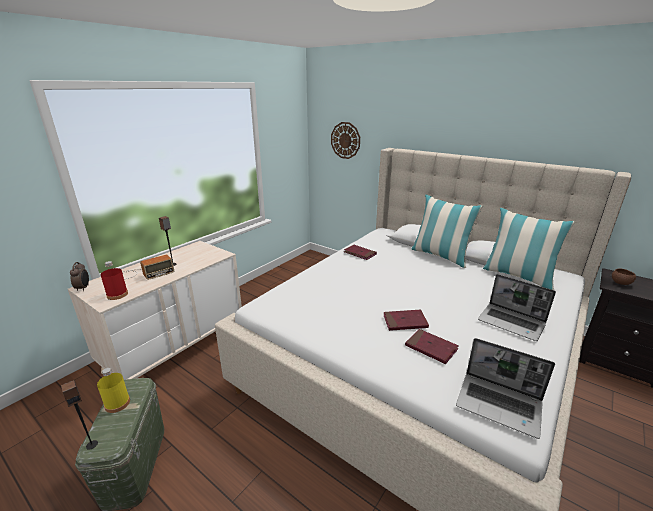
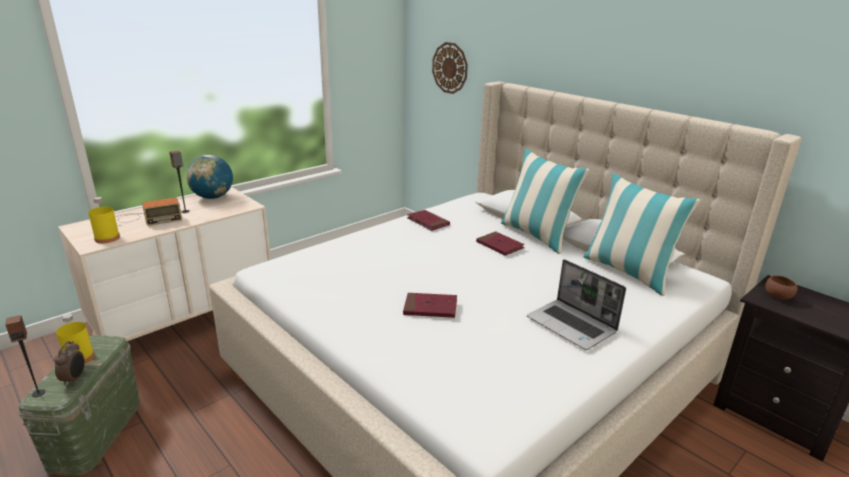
camera: 10 degrees right, 0 degrees up
(83, 288) = (75, 227): alarm clock -> alarm clock (75, 379)
(117, 294) = (107, 238): red bottle -> yellow bottle
(189, 250) = (213, 197): none -> globe
(431, 348) = (442, 340): red book -> red book (499, 245)
(500, 404) = (483, 410): laptop -> none

